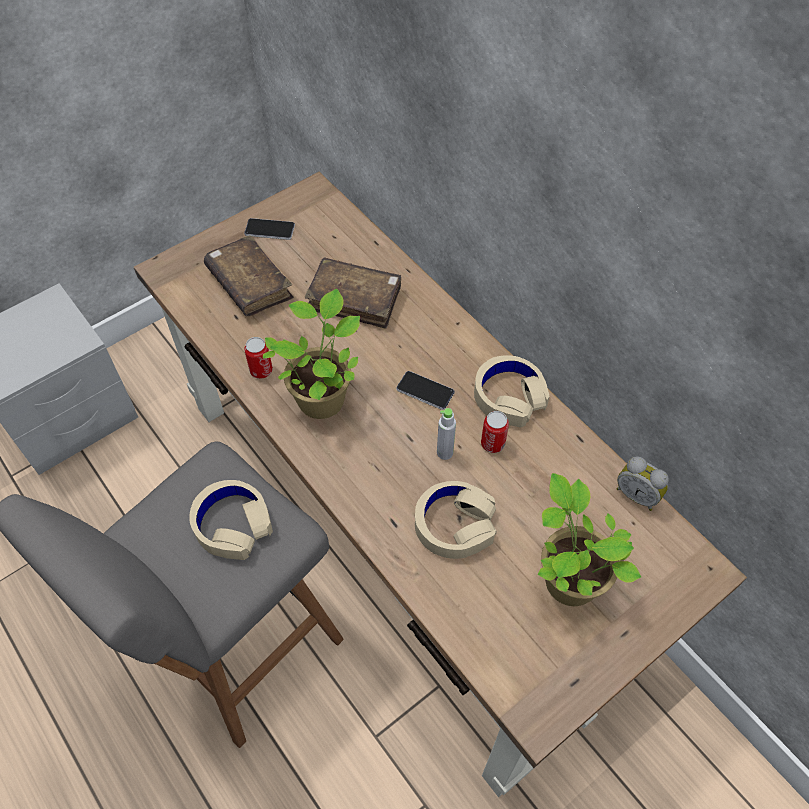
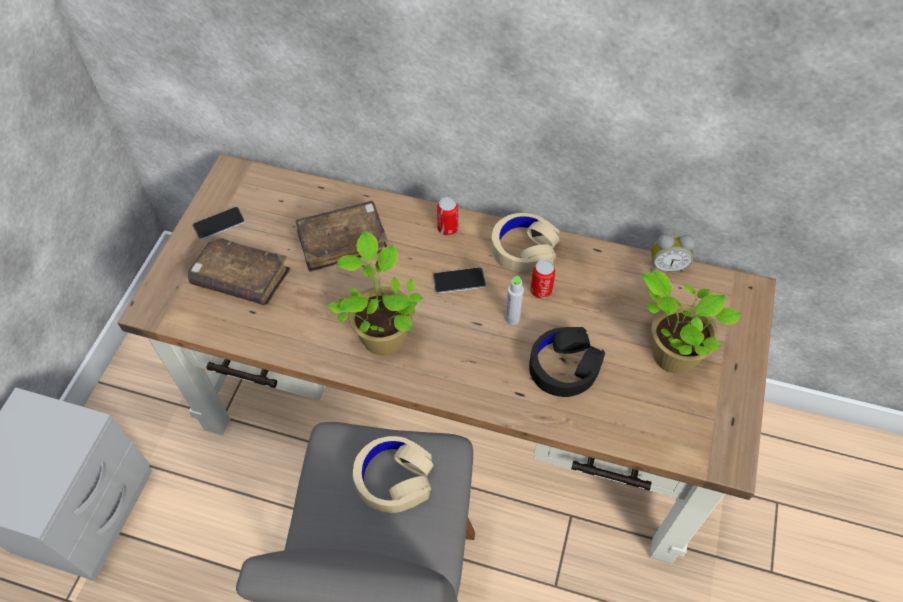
camera: 35 degrees left, 0 degrees up
(261, 370) = (313, 342): can -> can (448, 228)
(454, 525) = (564, 366): beige headphones -> black headphones

